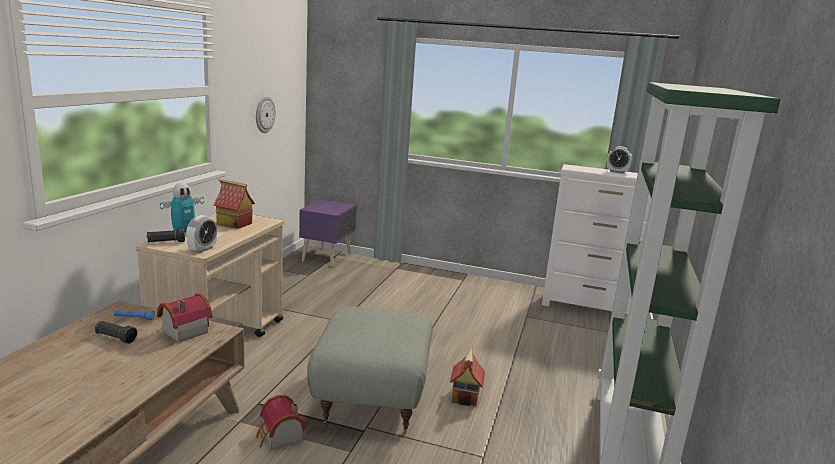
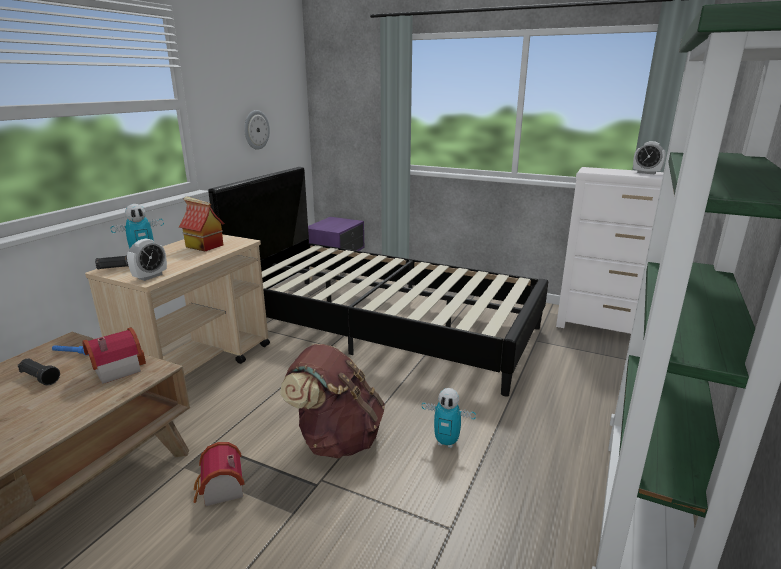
camera: 10 degrees right, 5 degrees up
(371, 396) = (336, 439): grey ottoman -> brown backpack
(387, 304) = (383, 326): none -> black bed
(466, 396) = (446, 442): toy house -> toy robot

